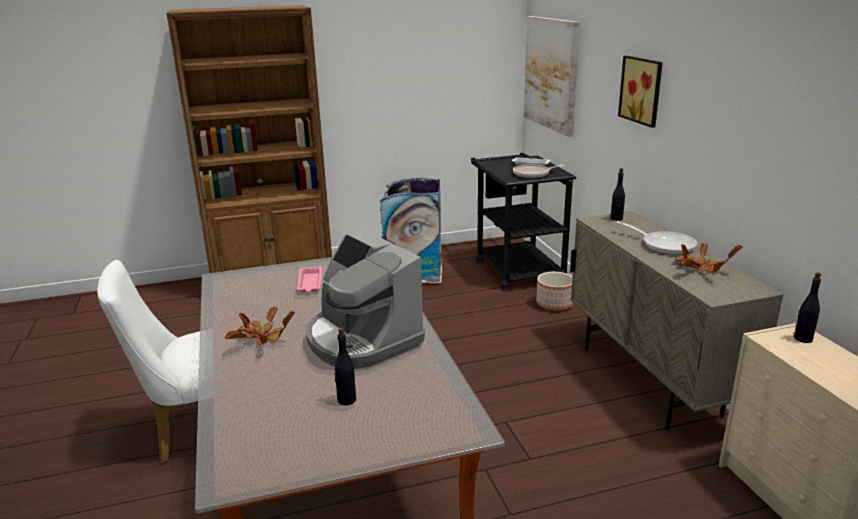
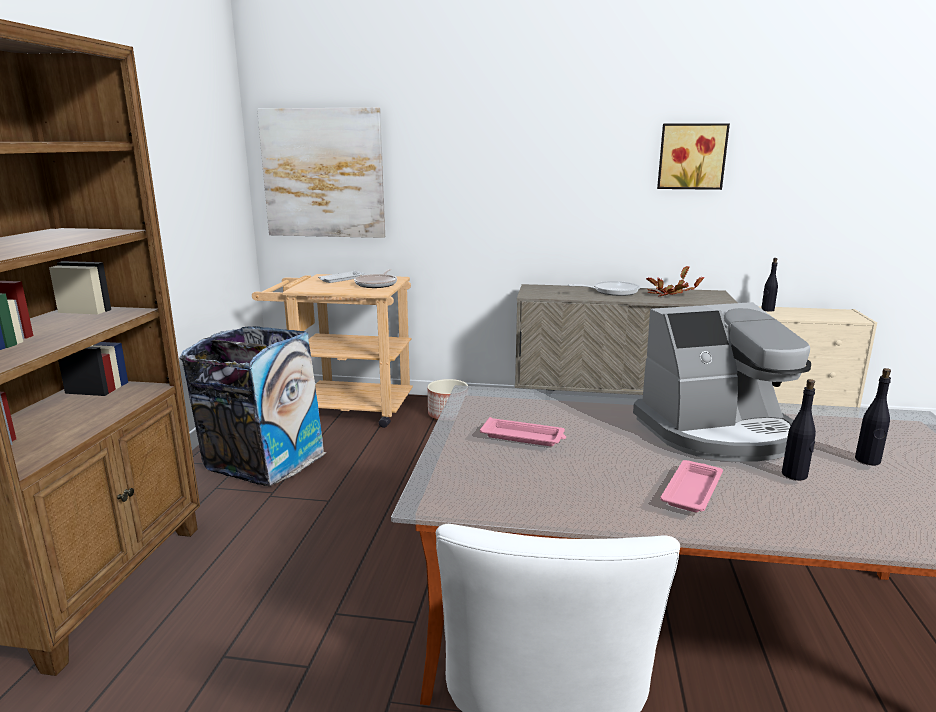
camera: 65 degrees left, 5 degrees down
(261, 338) = (692, 490): potted plant -> pink tray
(515, 266) = (344, 408): black cart -> beige cart
(616, 219) = (536, 290): black bottle -> black bottle (794, 475)
(643, 90) = (510, 166): picture -> picture (691, 156)

